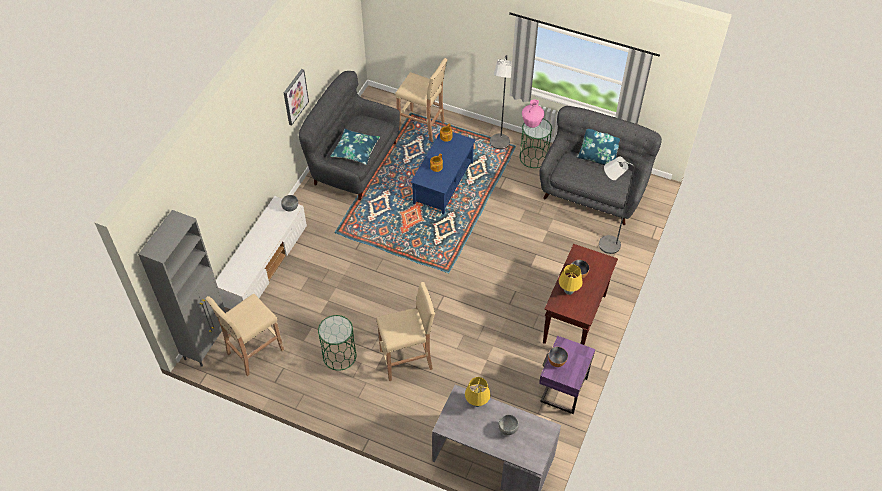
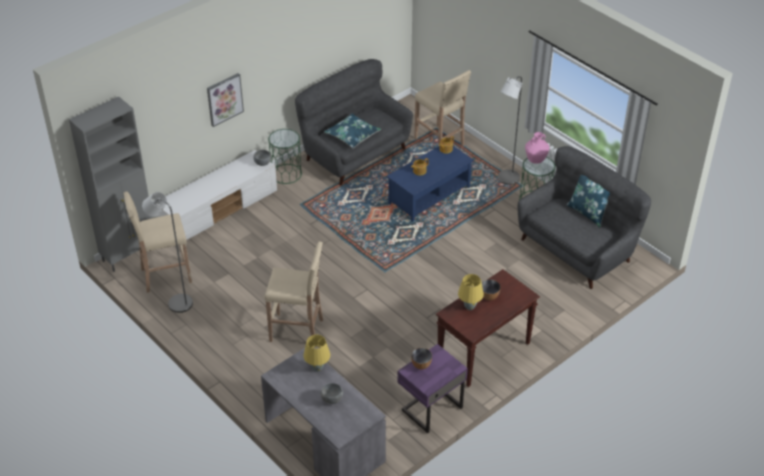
camera: 25 degrees right, 10 degrees down
(295, 96) = (301, 58): picture -> picture (224, 99)
(339, 355) = (238, 305): green side table -> green side table (286, 174)
(605, 244) = (558, 299): grey floor lamp -> grey floor lamp (176, 302)

